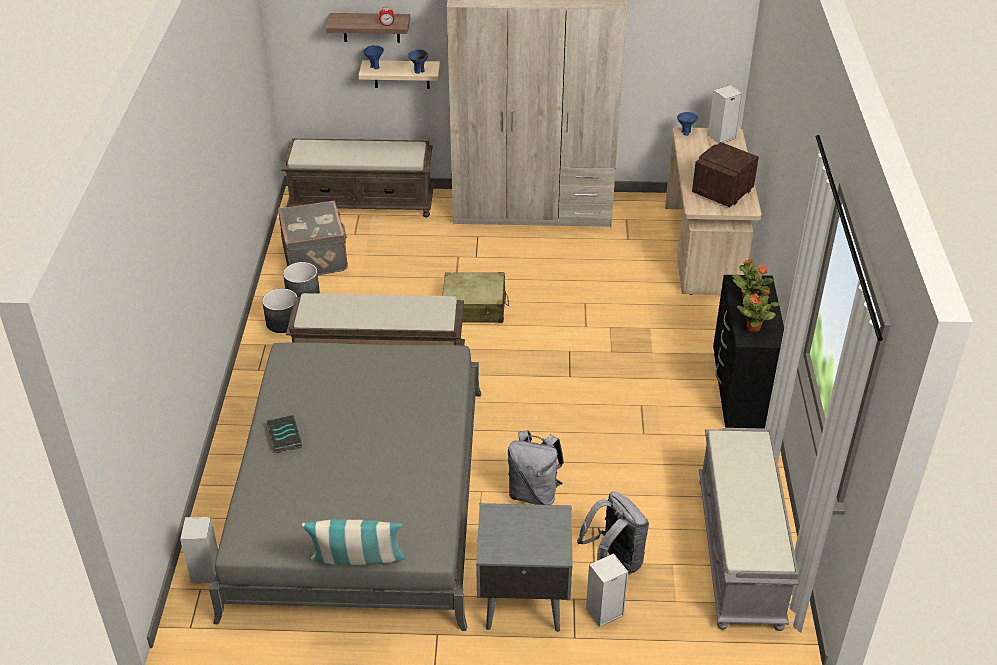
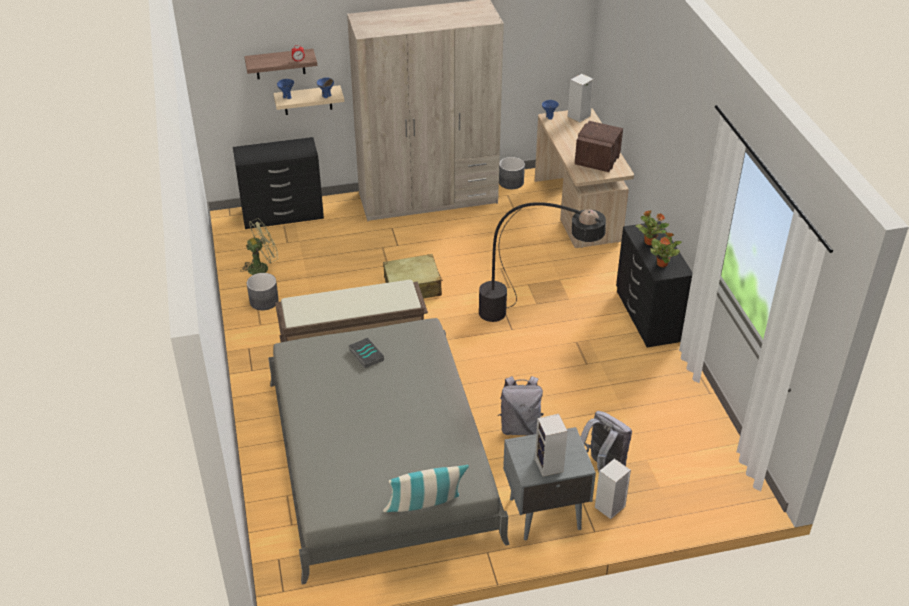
camera: 15 degrees left, 0 degrees up
(206, 573) = (278, 545): speaker -> speaker (550, 466)
(283, 322) = (256, 327): grey planter -> grey planter (511, 182)
(283, 436) = (317, 418): book -> book (365, 355)
(316, 257) = (262, 267): grey suitcase -> green fan
(362, 202) = (283, 215): brown bench -> black dresser
(594, 367) = (528, 319): none -> black floor lamp
(740, 553) = (694, 441): grey bench -> none

